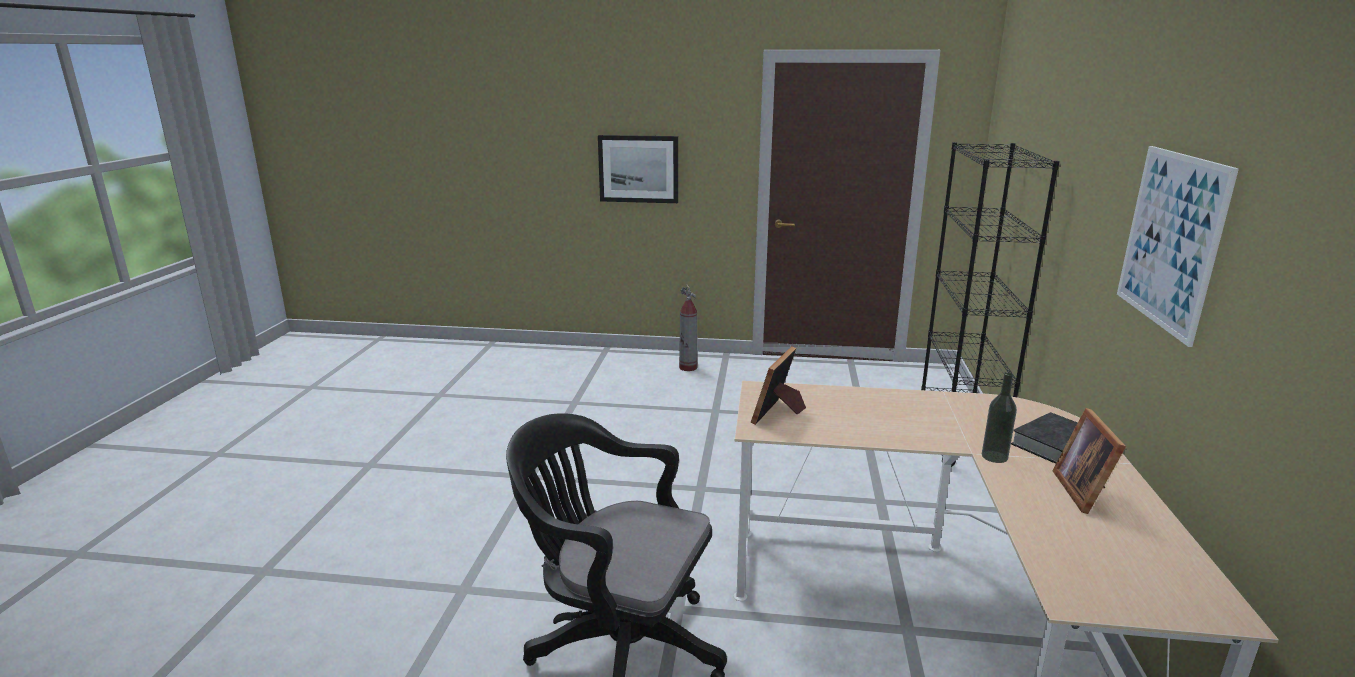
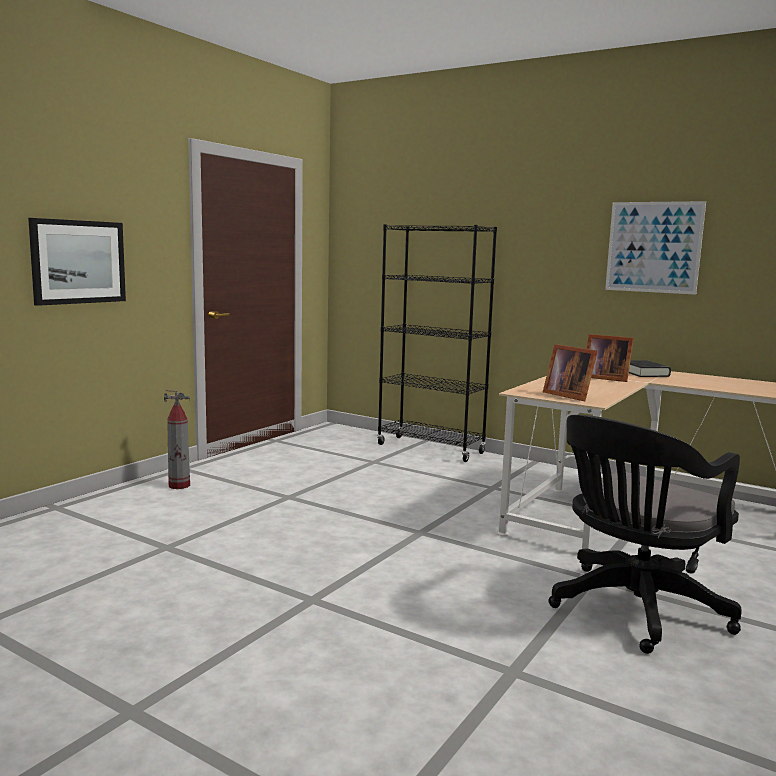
camera: 65 degrees left, 10 degrees down
(994, 456) = (654, 381): bottle -> none
(1085, 491) = (698, 379): picture frame -> picture frame (604, 378)

